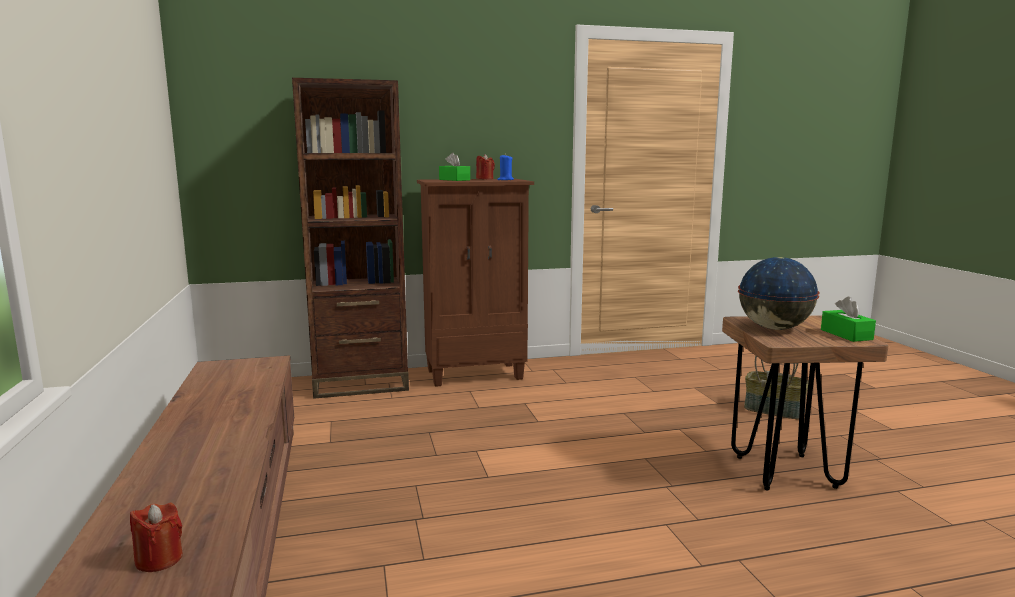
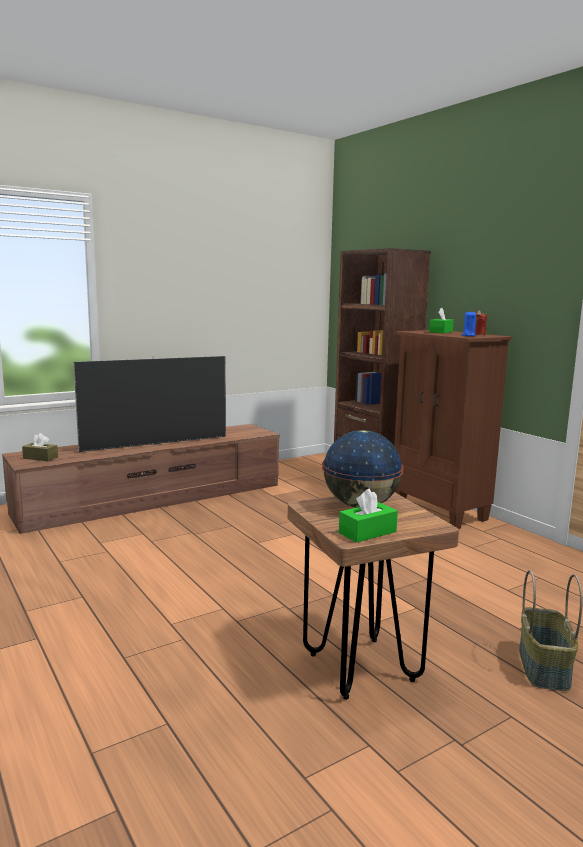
camera: 70 degrees right, 0 degrees up
(159, 559) = (40, 458): red candle -> brown tissue box
(222, 433) = (155, 444): none -> television

